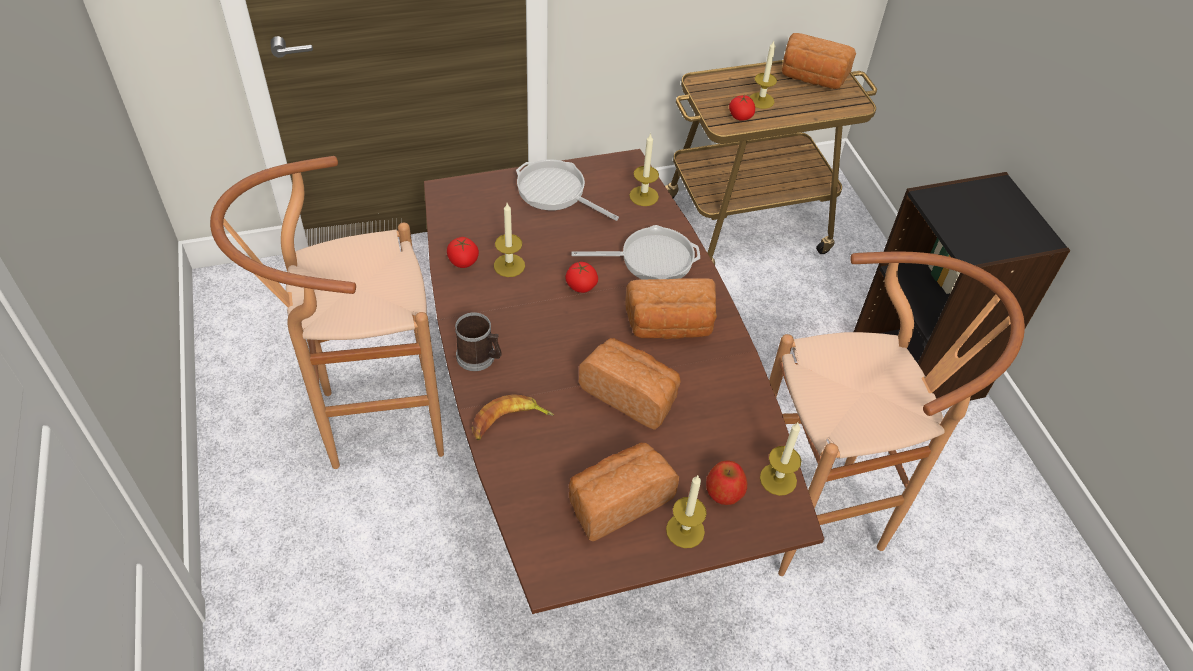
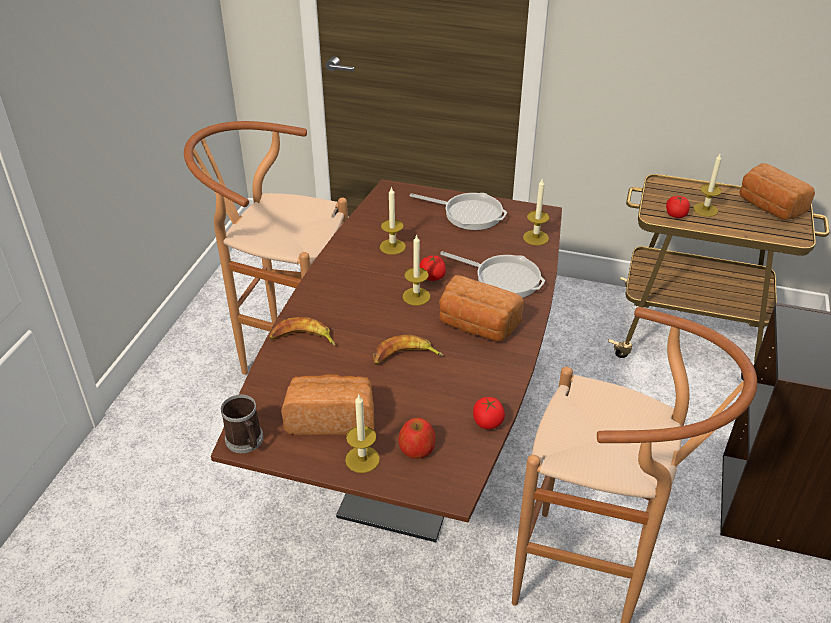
camera: 35 degrees right, 10 degrees down
(463, 261) = (362, 233): tomato -> tomato (487, 422)
(479, 357) = (319, 293): mug -> mug (246, 441)
(555, 192) = (469, 214): frying pan -> frying pan turned 135 degrees clockwise
(631, 394) = (405, 357): bread -> banana
(778, 479) = (468, 460): candle -> candle (416, 296)

